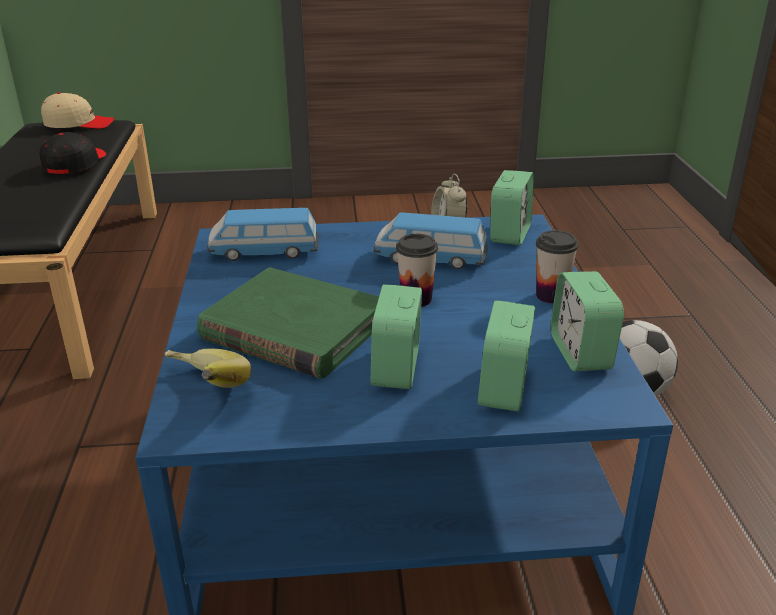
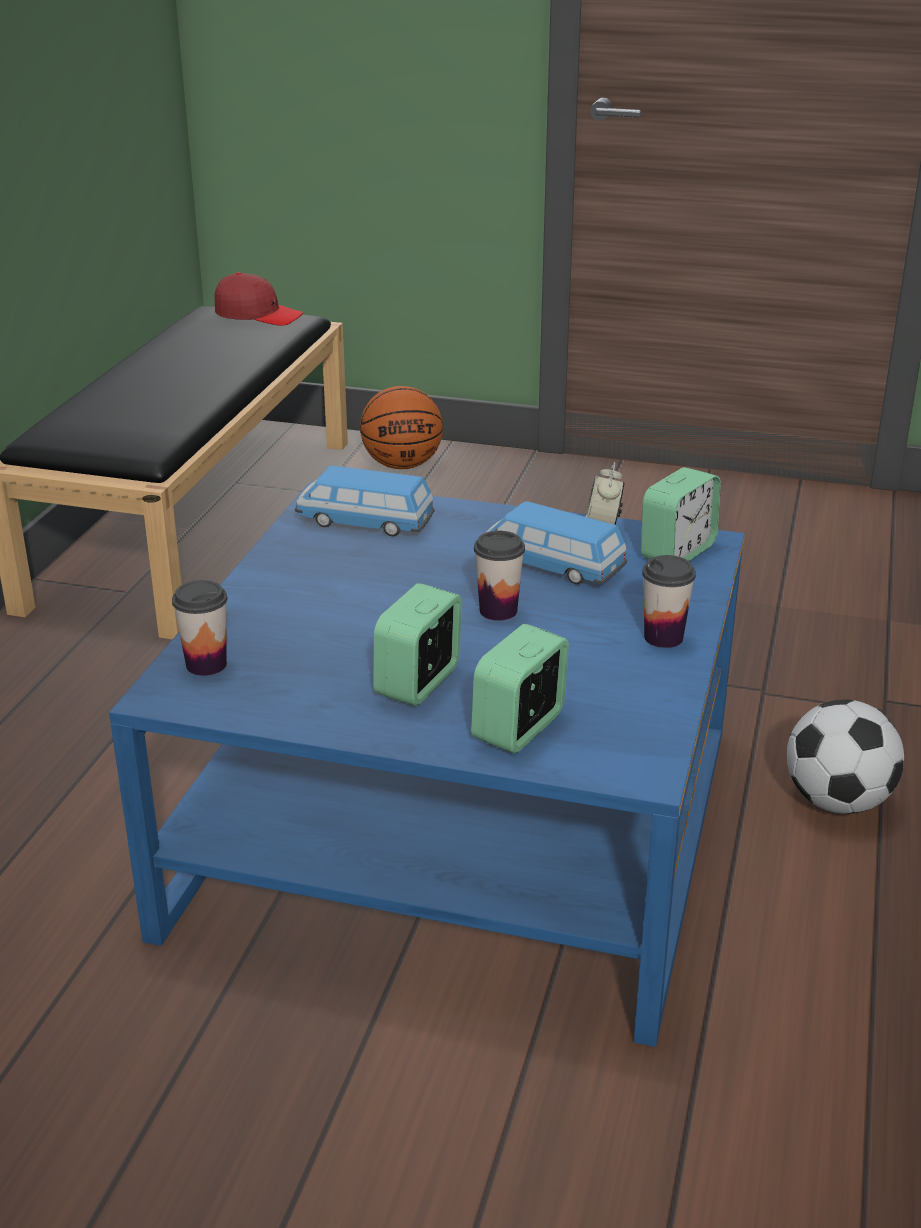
camera: 20 degrees right, 0 degrees up
(75, 164) = (225, 372): black cap -> none
(79, 124) = (258, 315): beige cap -> red cap
(203, 392) = (206, 665): banana -> cup
(204, 221) = (402, 465): none -> basketball
(293, 329) = (338, 618): green book -> none
(581, 353) = (641, 709): alarm clock -> none

